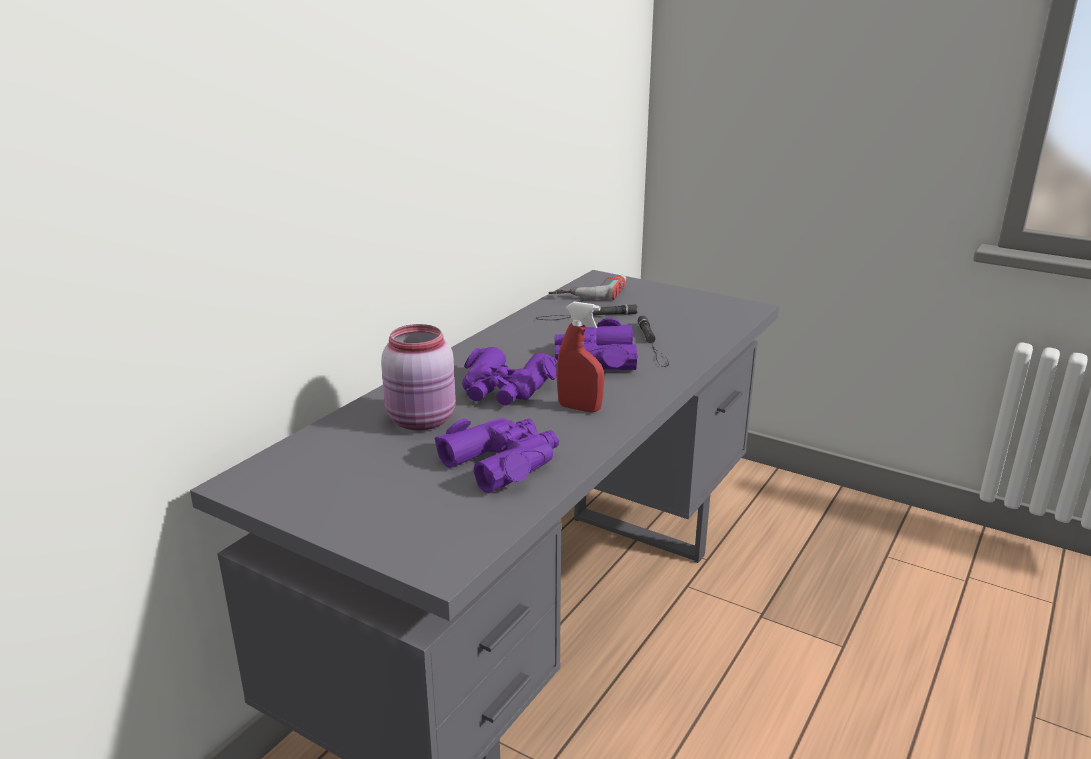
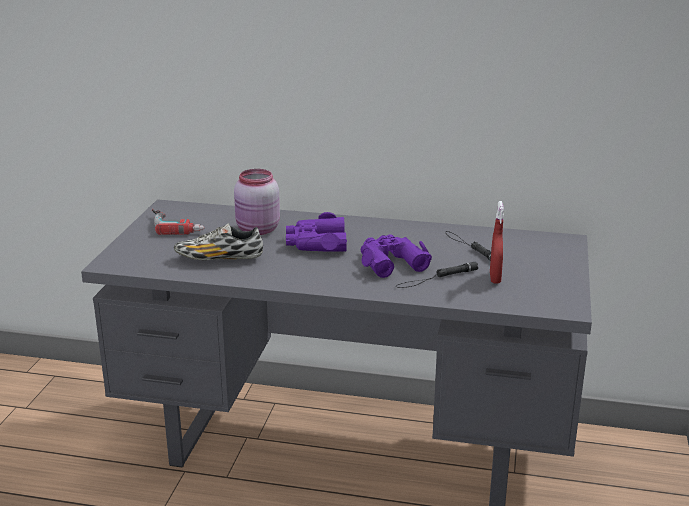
camera: 70 degrees right, 0 degrees up
(502, 462) = (219, 259): purple binoculars -> shoe
(579, 408) = (304, 268): red spray bottle -> red spray bottle (495, 278)
(589, 291) = (528, 241): power drill -> power drill (177, 224)

